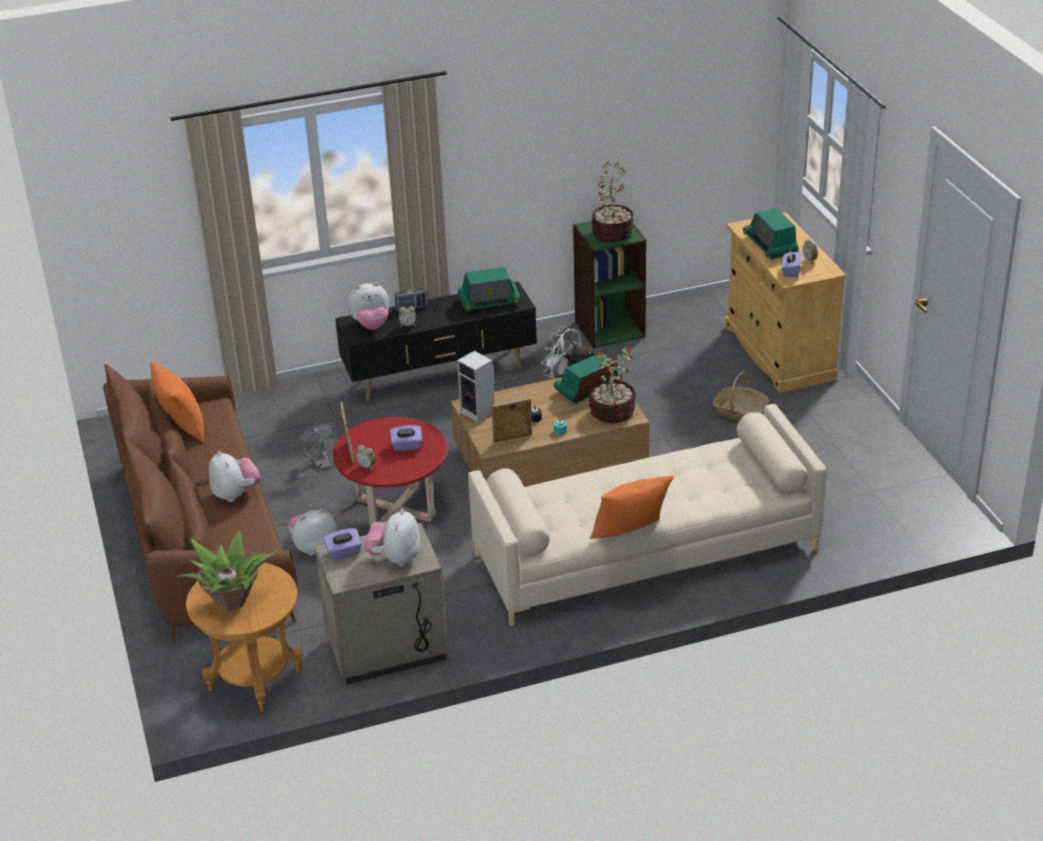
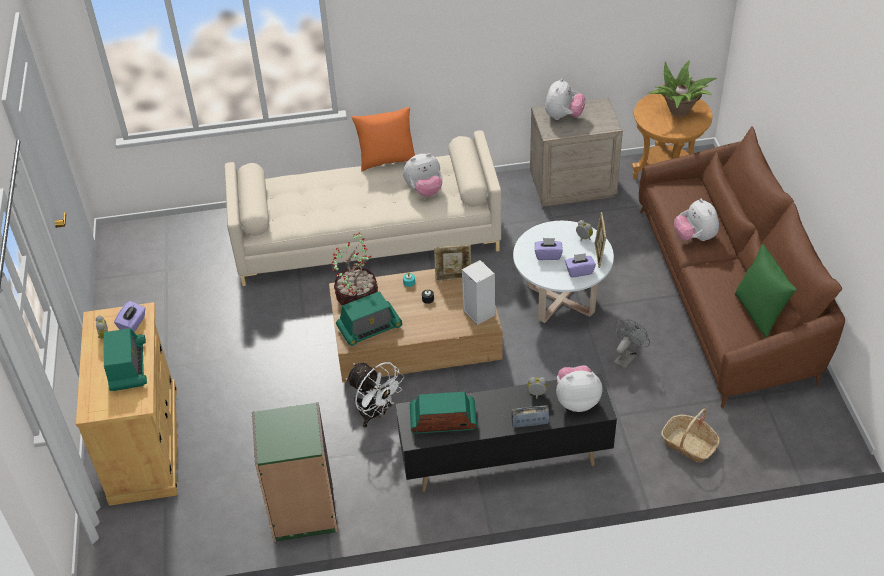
camera: 170 degrees left, 10 degrees up
(182, 428) = (759, 313): orange pillow -> green pillow
(313, 547) = (630, 272): plush toy -> plush toy (424, 190)
(322, 465) = (627, 357): grey fan -> grey fan turned 45 degrees clockwise
(344, 552) = (600, 124): purple tissue box -> purple tissue box (579, 271)
(395, 509) = (561, 300): red coffee table -> white coffee table
(612, 233) = (284, 429): potted plant -> none
(740, 412) = (225, 368): basket -> basket (689, 444)

